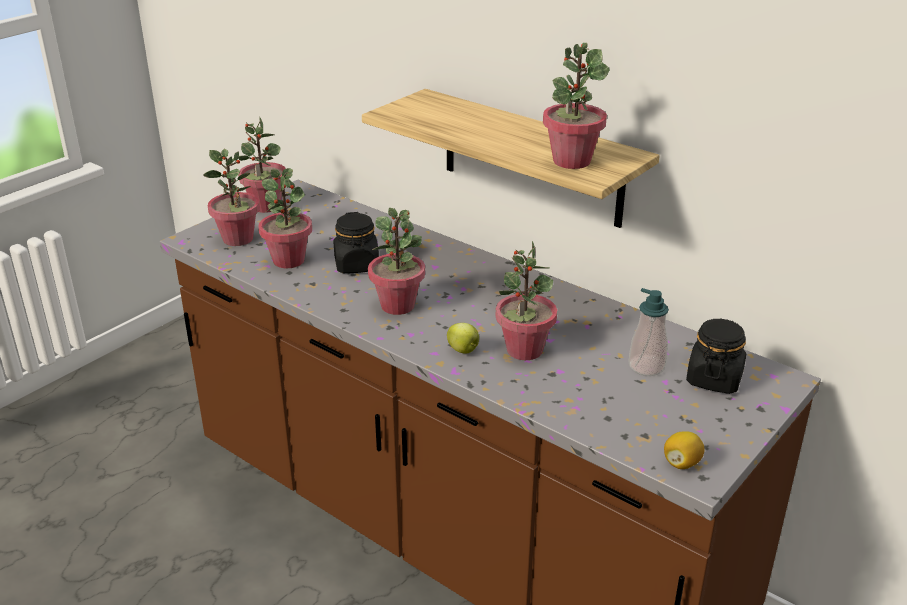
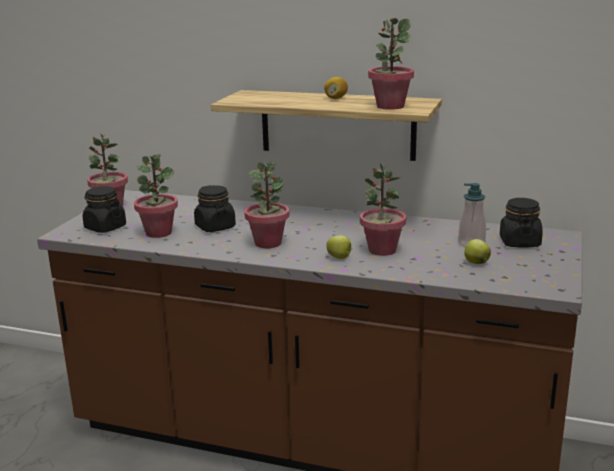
camera: 20 degrees left, 10 degrees down
(238, 239) = (105, 227): potted plant -> black jar
(626, 401) = (476, 263): none -> apple
(681, 463) = (541, 285): lemon -> lemon (336, 98)

